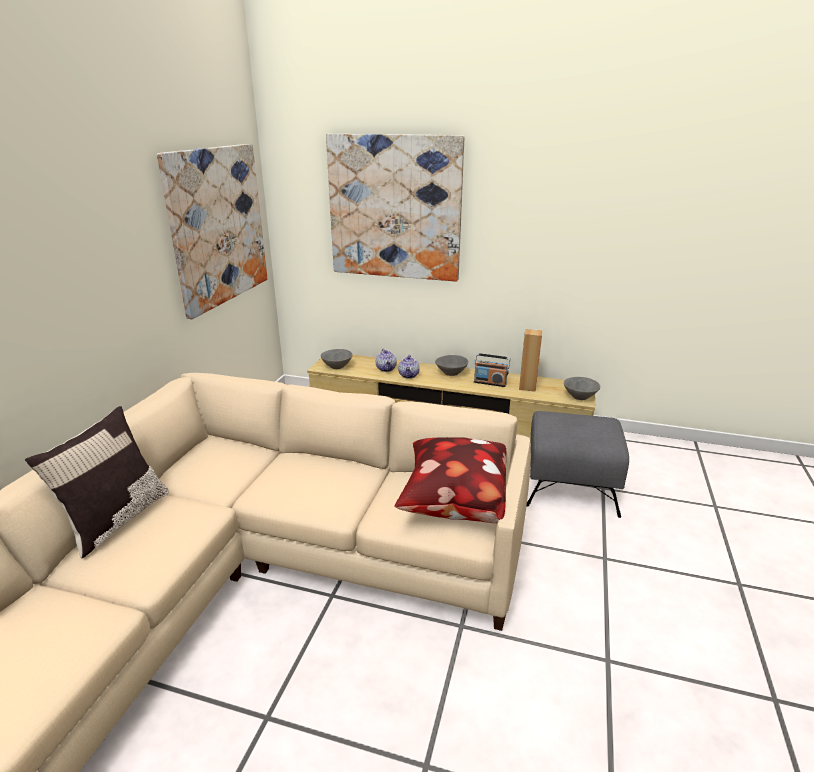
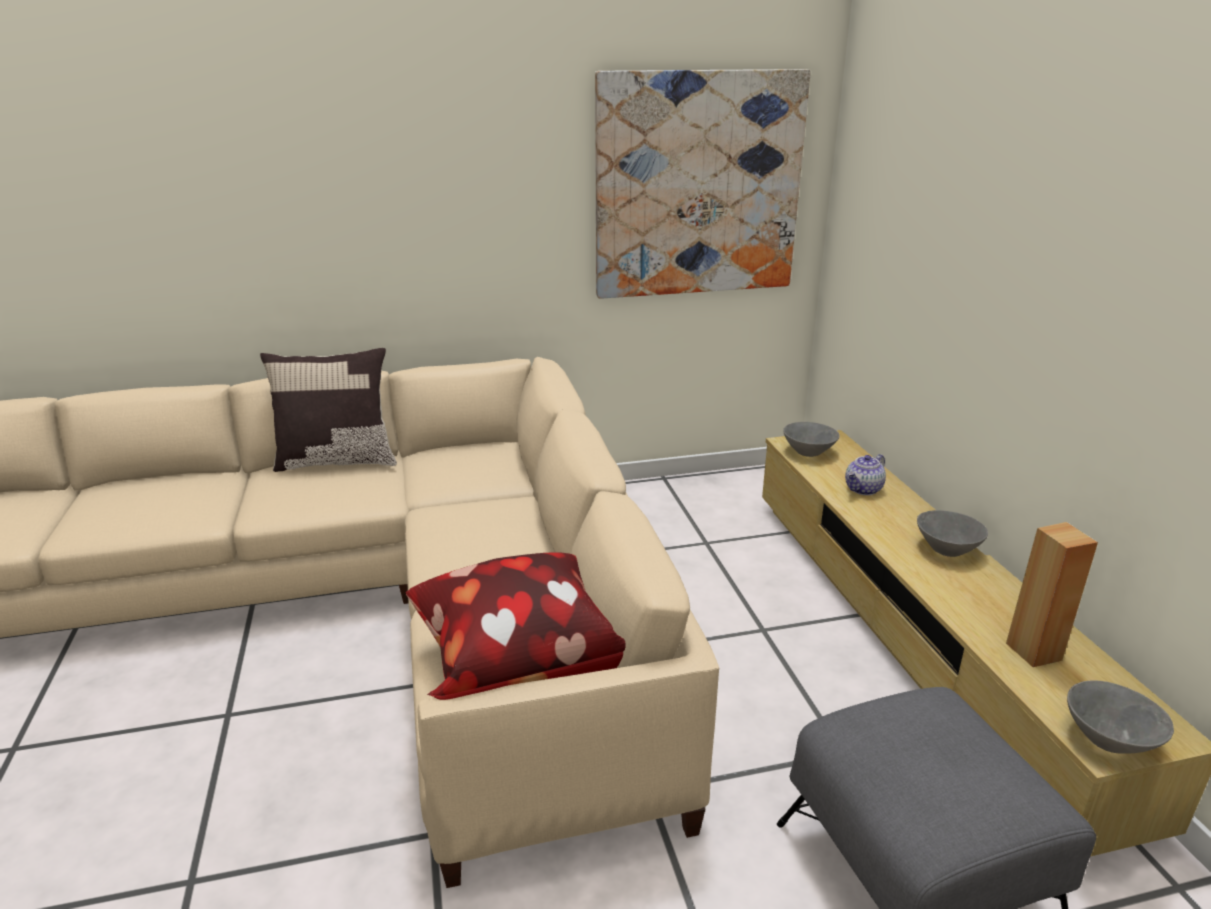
camera: 60 degrees right, 0 degrees up
(394, 208) = (963, 203): picture -> none
(409, 375) = (874, 515): teapot -> none
(490, 383) = (978, 601): radio -> none

